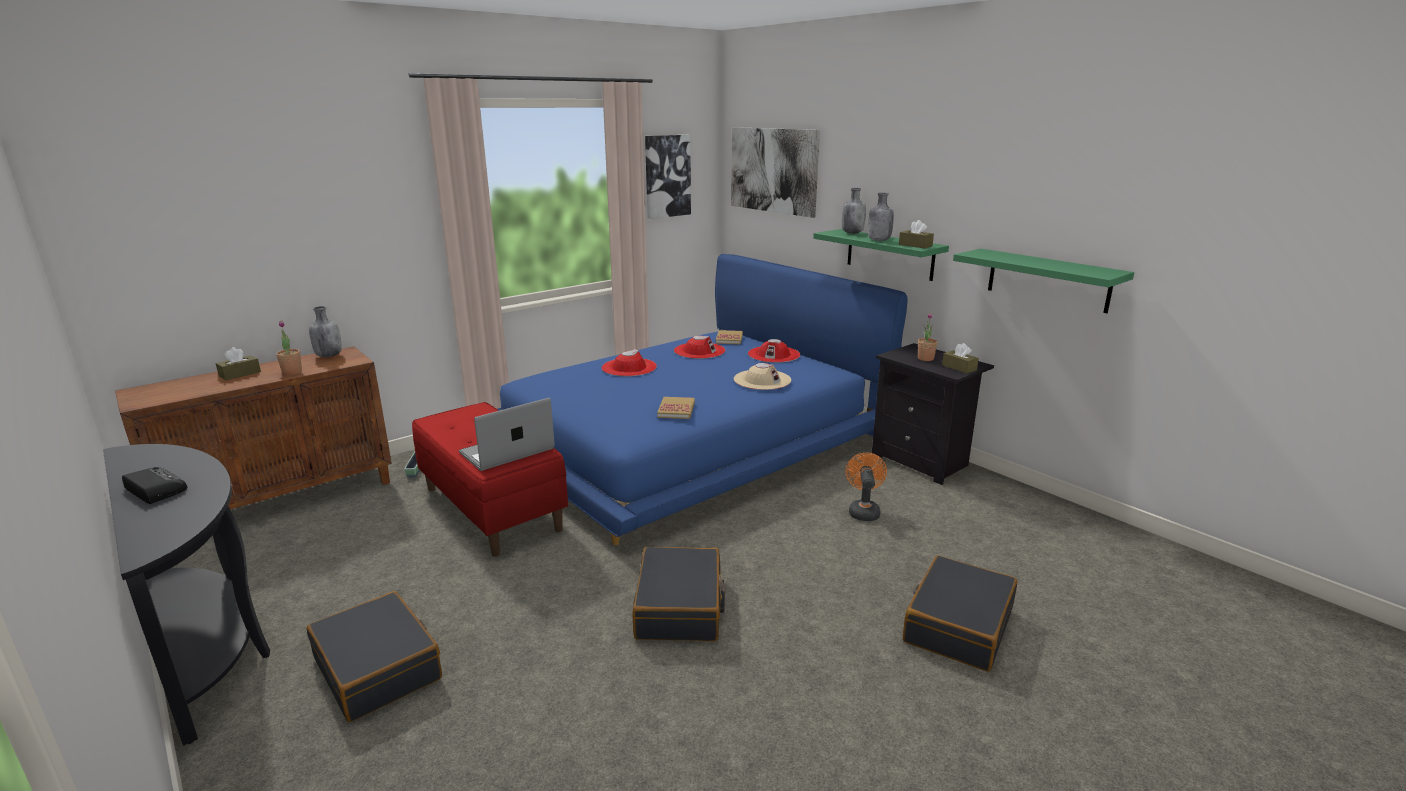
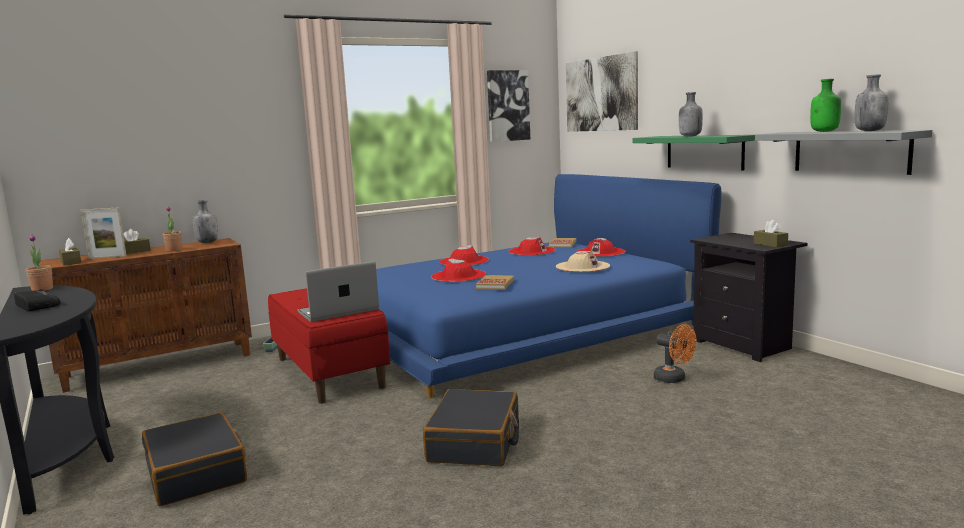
camera: 10 degrees right, 10 degrees down
(208, 385) = (107, 257): none -> picture frame
(631, 394) = (458, 276): none -> red hat
(852, 233) = (669, 136): grey bottle -> grey bottle (870, 131)
(863, 511) = (674, 379): orange fan -> orange fan turned 120 degrees clockwise
(915, 245) = (722, 135): brown tissue box -> brown tissue box (71, 262)
(925, 358) = (738, 240): potted plant -> potted plant (42, 289)
(957, 625) = (750, 464): black suitcase -> none
(1025, 258) = (825, 131): none -> green bottle
(1048, 280) = (850, 151): green shelf -> grey shelf

